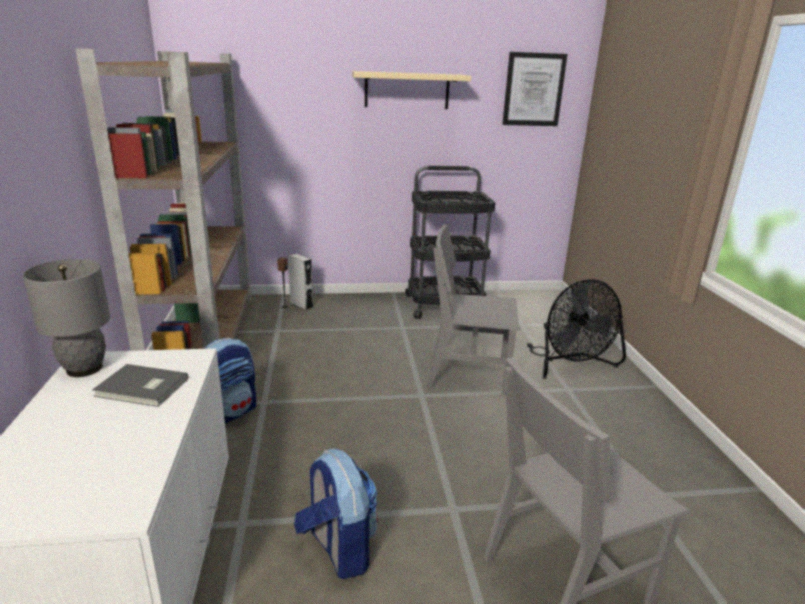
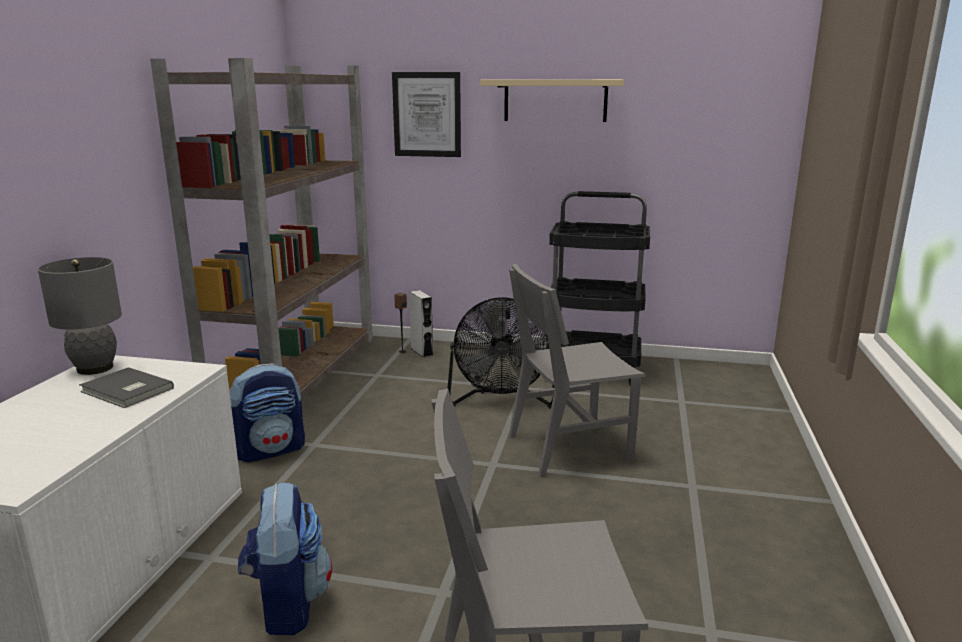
camera: 20 degrees right, 5 degrees down
(468, 373) = (569, 447): grey chair -> grey chair turned 45 degrees counterclockwise
(533, 90) = (722, 96): picture -> picture (427, 114)
(568, 364) = (714, 456): black fan -> black fan (497, 398)

